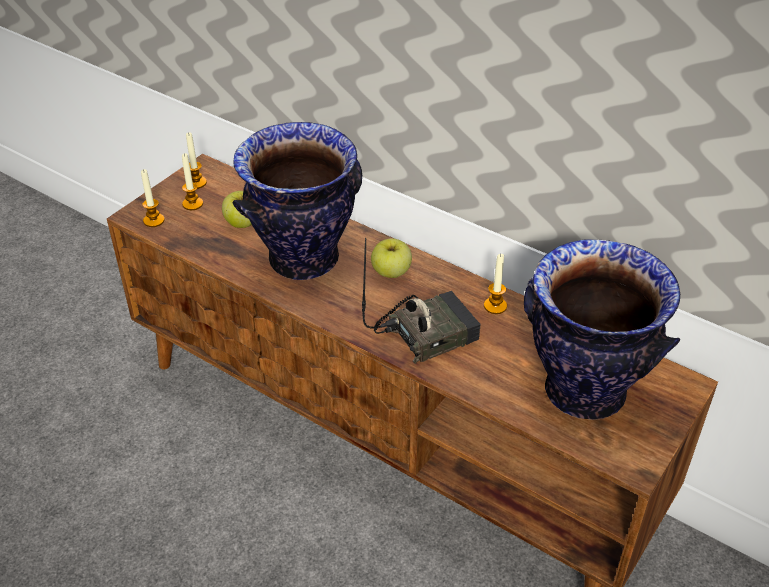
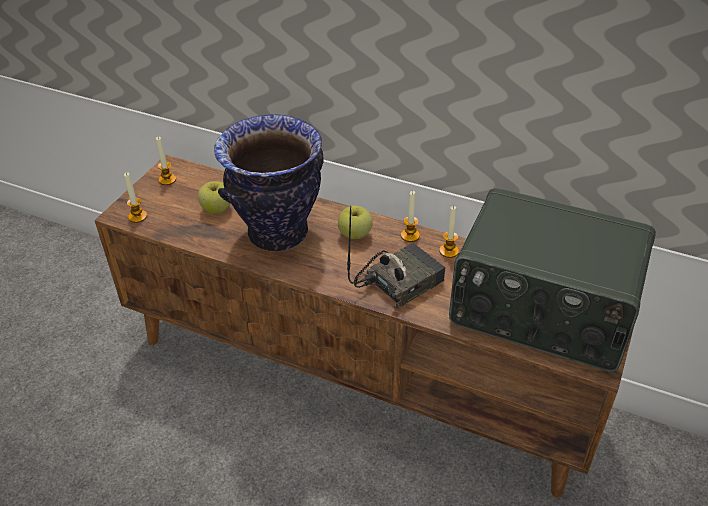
camera: 10 degrees left, 0 degrees up
(192, 204) = (168, 198): candle -> candle (410, 235)
(585, 391) = (542, 311): vase -> radio

